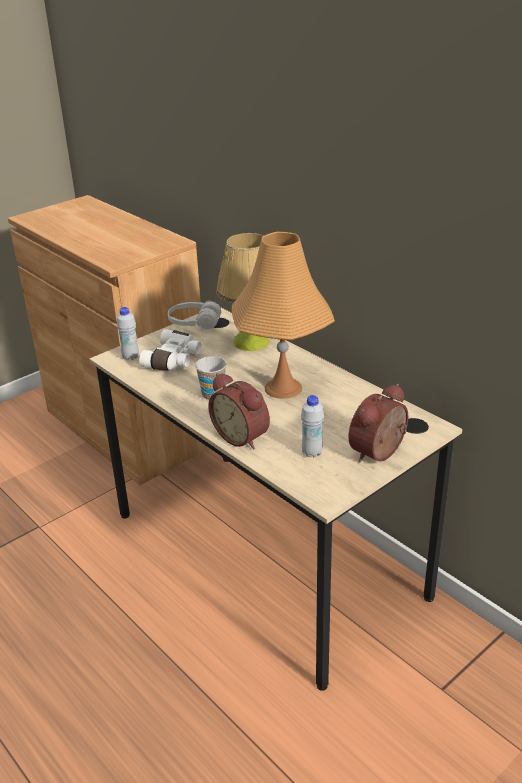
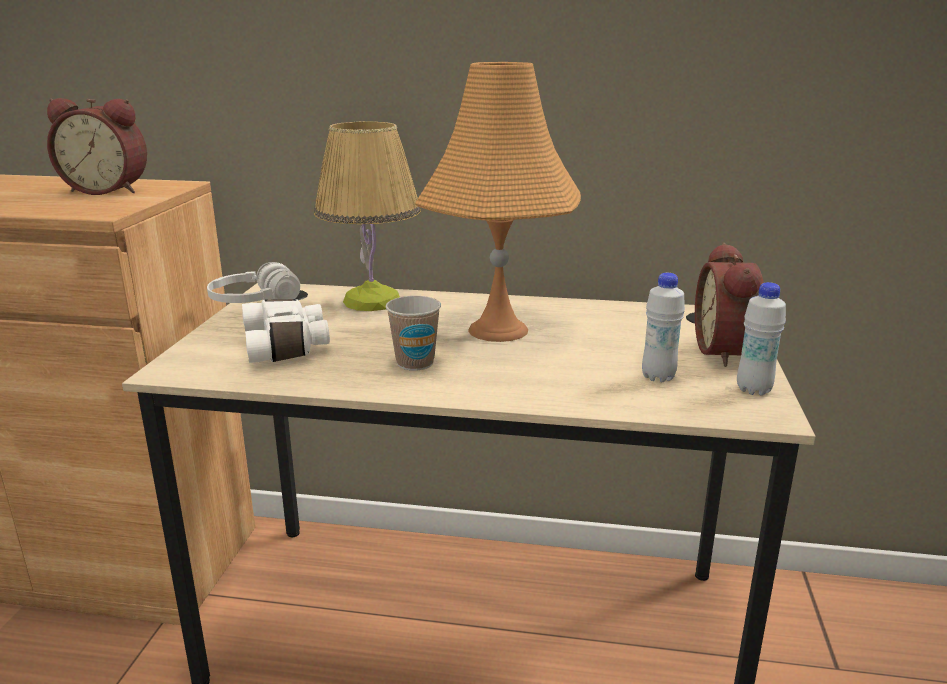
camera: 40 degrees left, 10 degrees down
(130, 357) = (204, 361): white bottle -> white bottle (753, 389)
(242, 436) = (541, 391): alarm clock -> alarm clock (108, 190)

